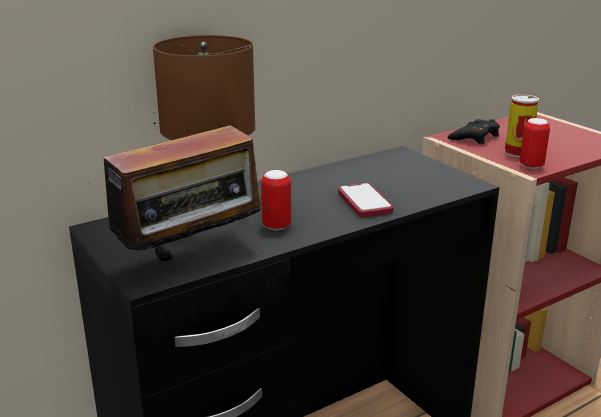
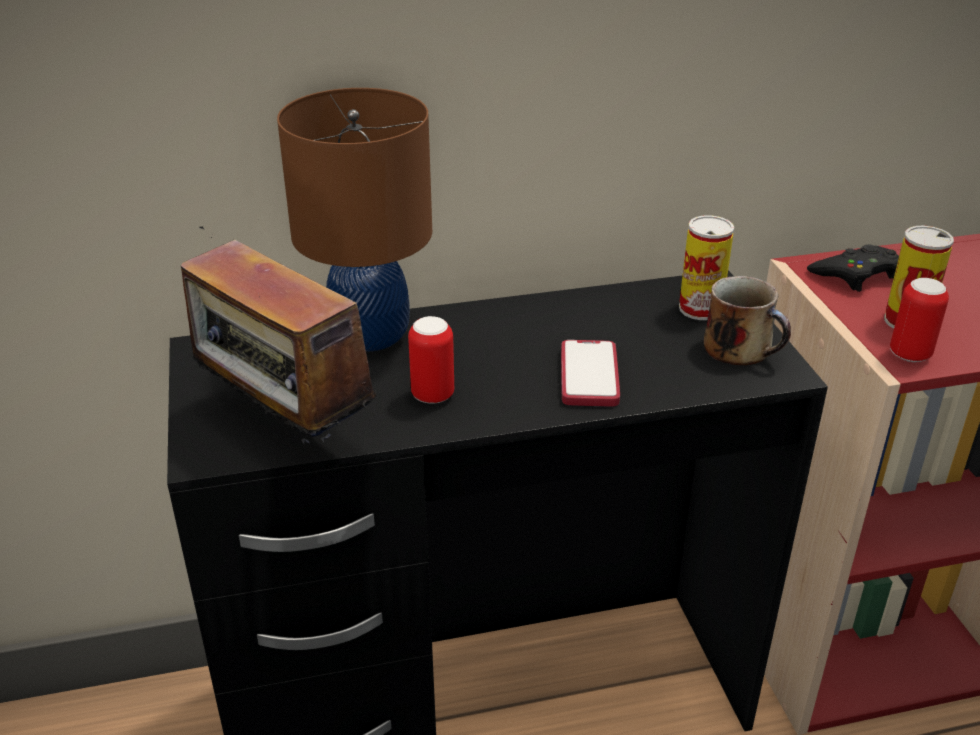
camera: 20 degrees right, 10 degrees up
(192, 259) = (285, 430): radio -> radio turned 60 degrees clockwise
(402, 164) = (700, 309): none -> can
(439, 177) = (741, 348): none -> mug

